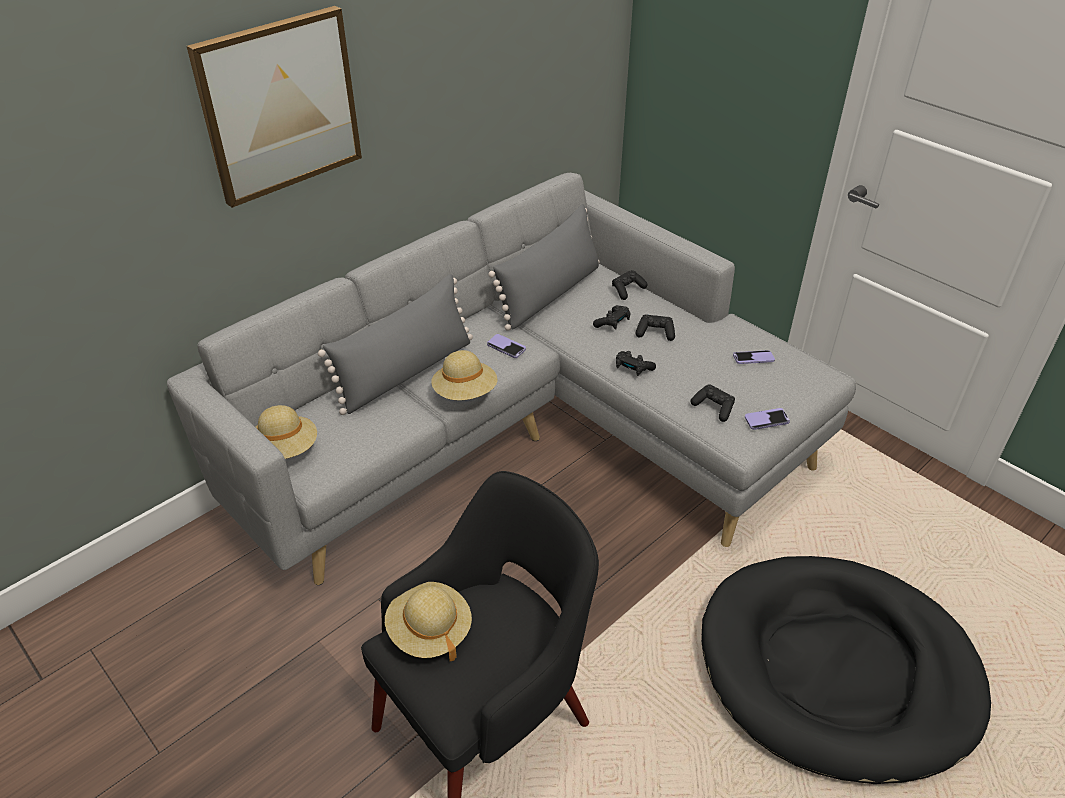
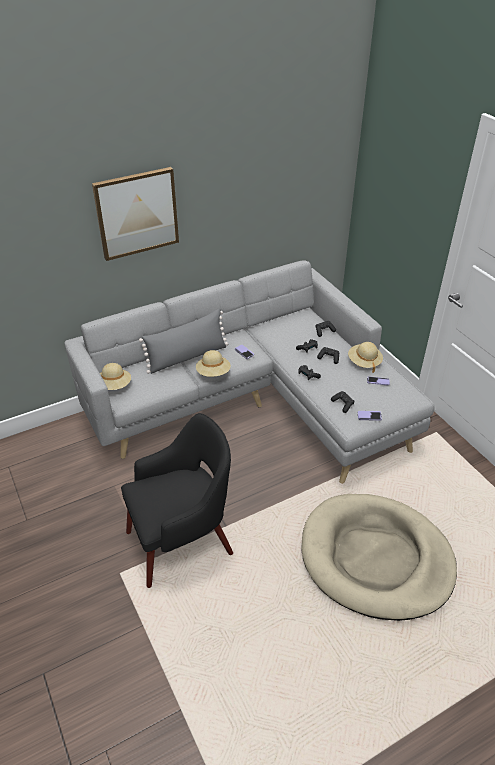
camera: 15 degrees right, 0 degrees up
(429, 631) = (153, 485): beige hat -> beige hat (364, 362)
(550, 294) = (280, 327): grey pillow -> none
(837, 669) = (375, 558): black dog bed -> beige dog bed

